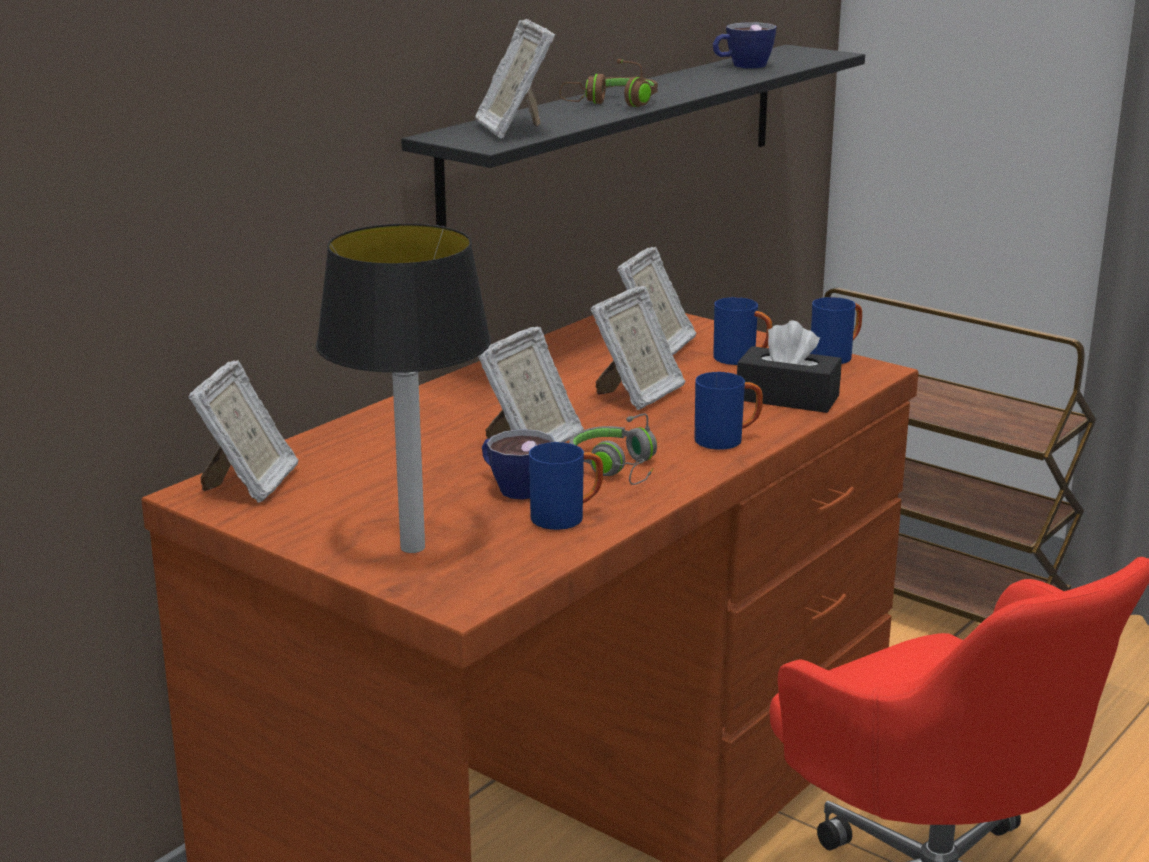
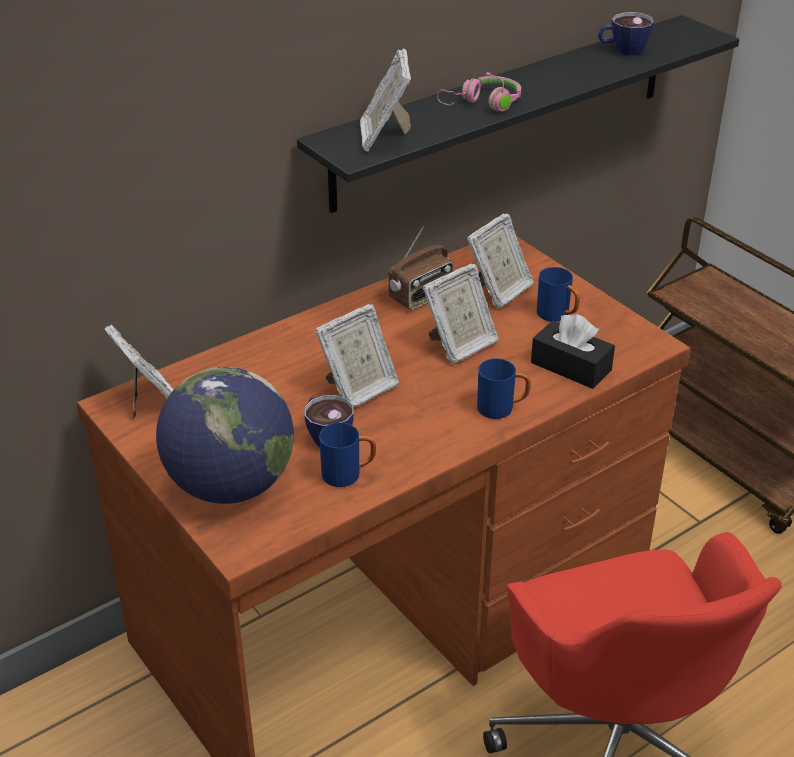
camera: 15 degrees right, 15 degrees up
(249, 484) = (150, 401): picture frame -> picture frame turned 60 degrees counterclockwise
(412, 546) = (231, 486): table lamp -> globe
(561, 361) = (421, 297): none -> radio
(613, 104) = (483, 104): brown headphones -> pink headphones
(618, 468) = (408, 426): grey headphones -> none
(836, 356) = (633, 322): blue mug -> none

